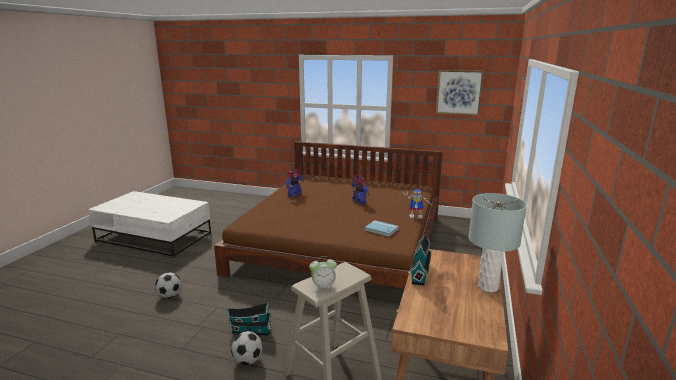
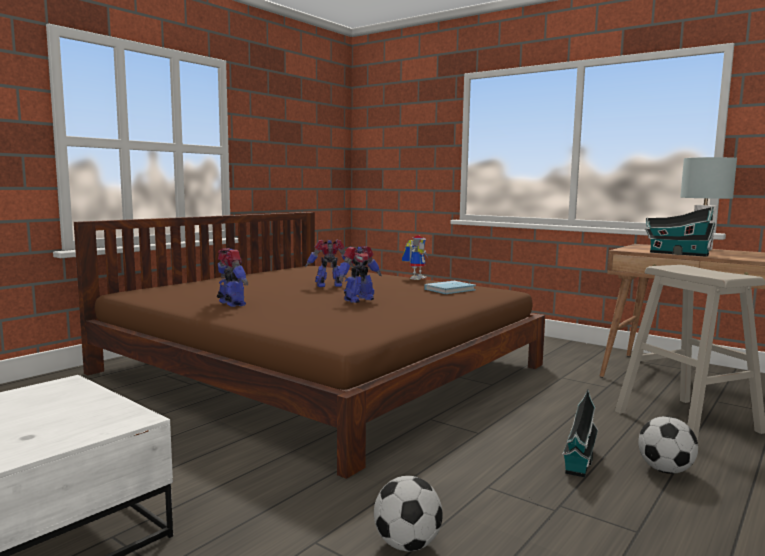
camera: 70 degrees left, 10 degrees down
(323, 213) = (358, 300): none -> toy robot
(323, 287) = (725, 273): alarm clock -> none
(459, 92) = (305, 128): picture -> none

